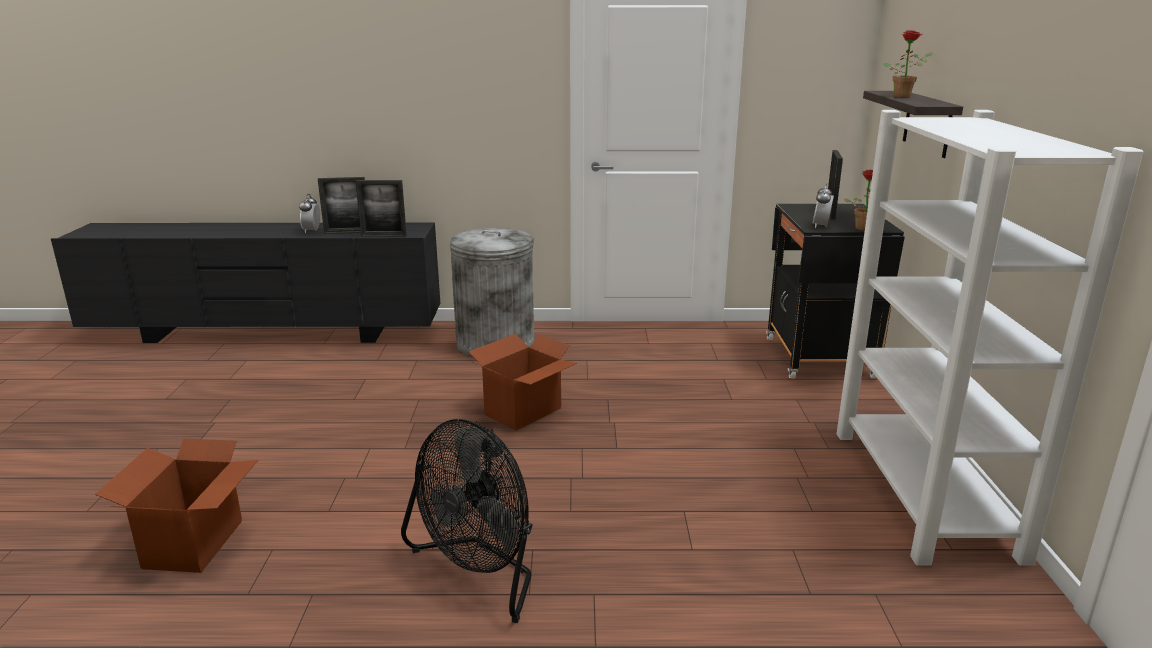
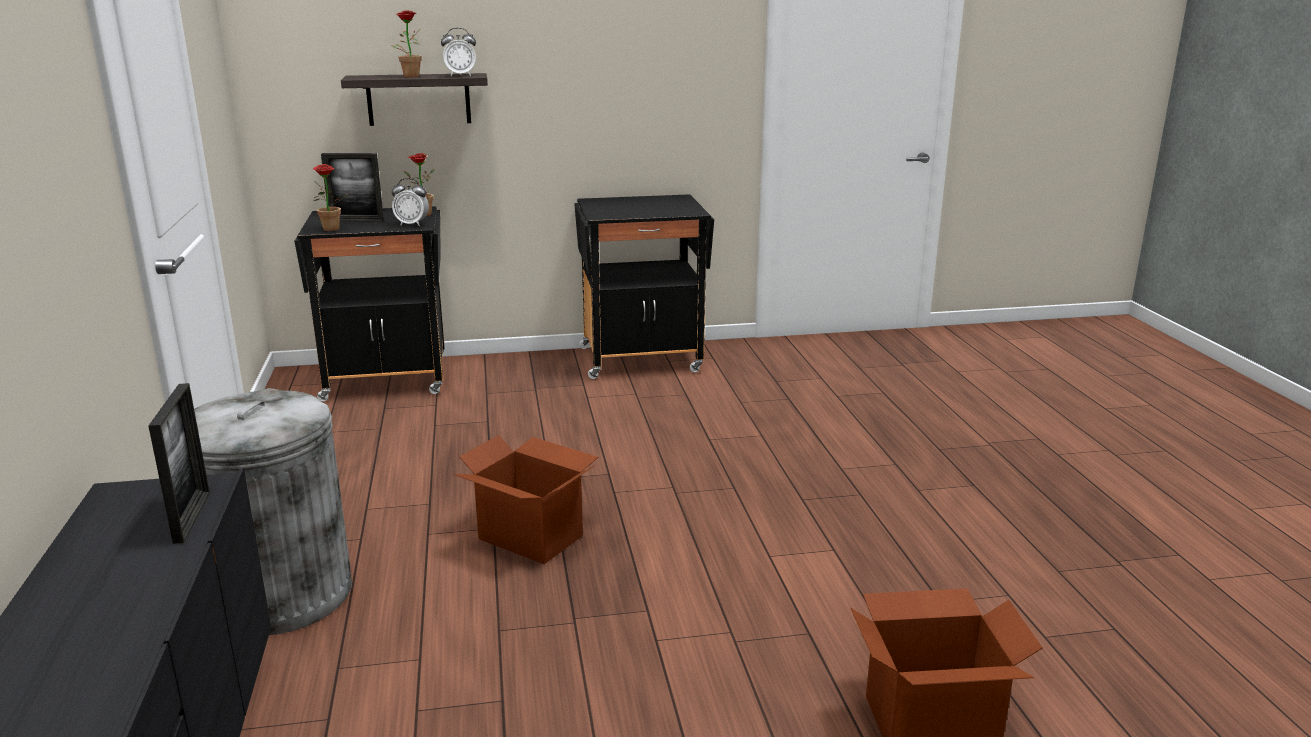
camera: 100 degrees left, 0 degrees up
(312, 231) = (88, 625): alarm clock -> alarm clock (460, 75)
(347, 232) = (135, 568): picture frame -> none
(482, 566) = (840, 519): black fan -> none
(794, 209) = (331, 230): none -> potted plant
(923, 491) = (642, 359): white bookcase -> black cart

